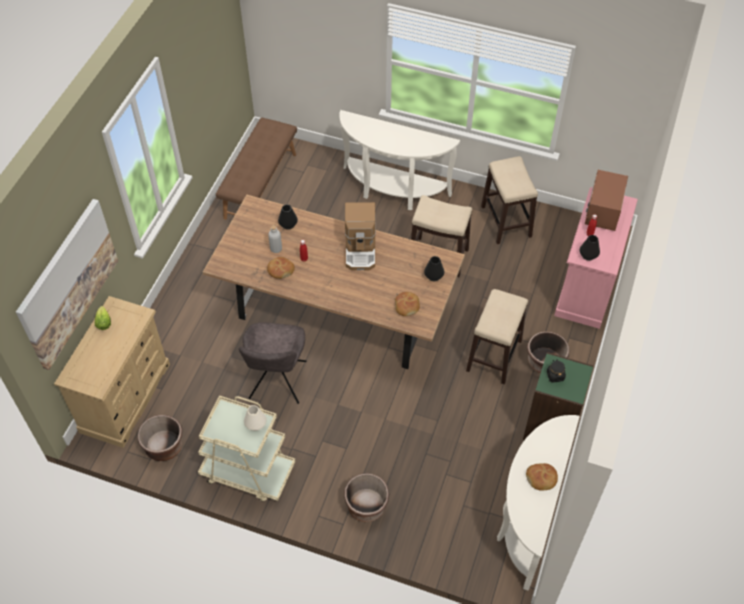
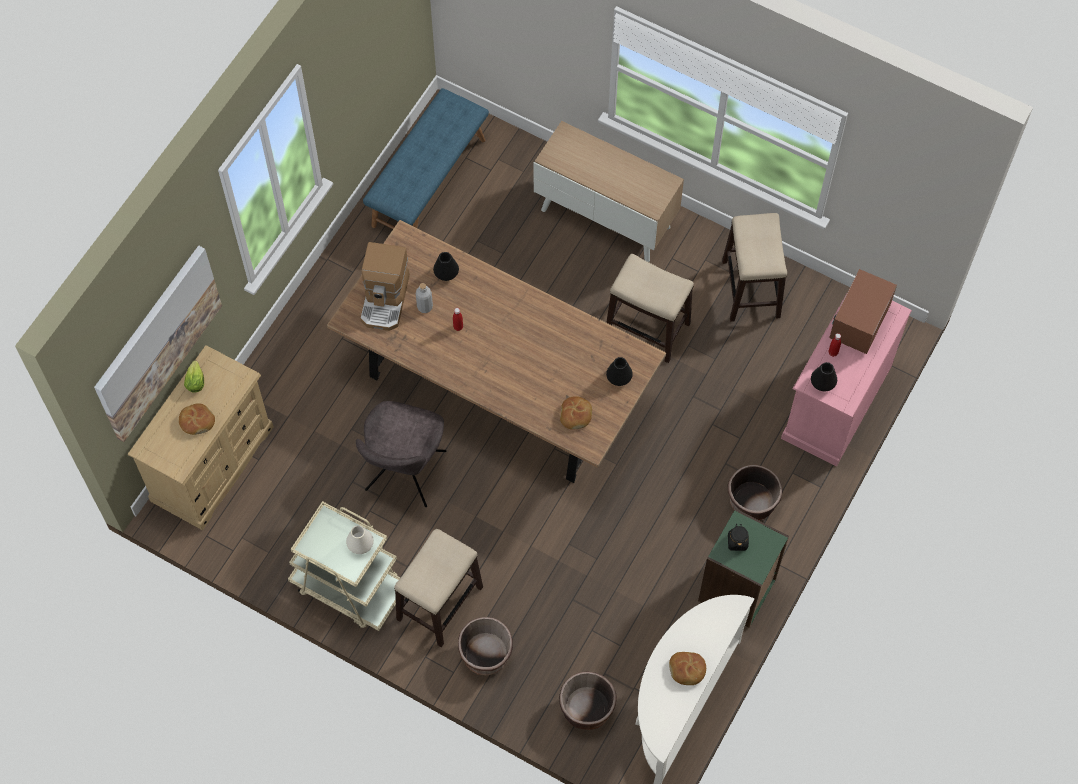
camera: 10 degrees right, 10 degrees up
(164, 447) = (252, 537): brown planter -> brown planter (587, 709)
(260, 185) = (428, 182): brown bench -> blue bench
(280, 270) = (425, 339): bread -> bread (197, 421)
(361, 249) = (533, 325): coffee machine -> coffee machine (386, 299)
(392, 191) = (606, 218): white console table -> cabinet
(494, 356) = (688, 482): stool -> stool (439, 604)

